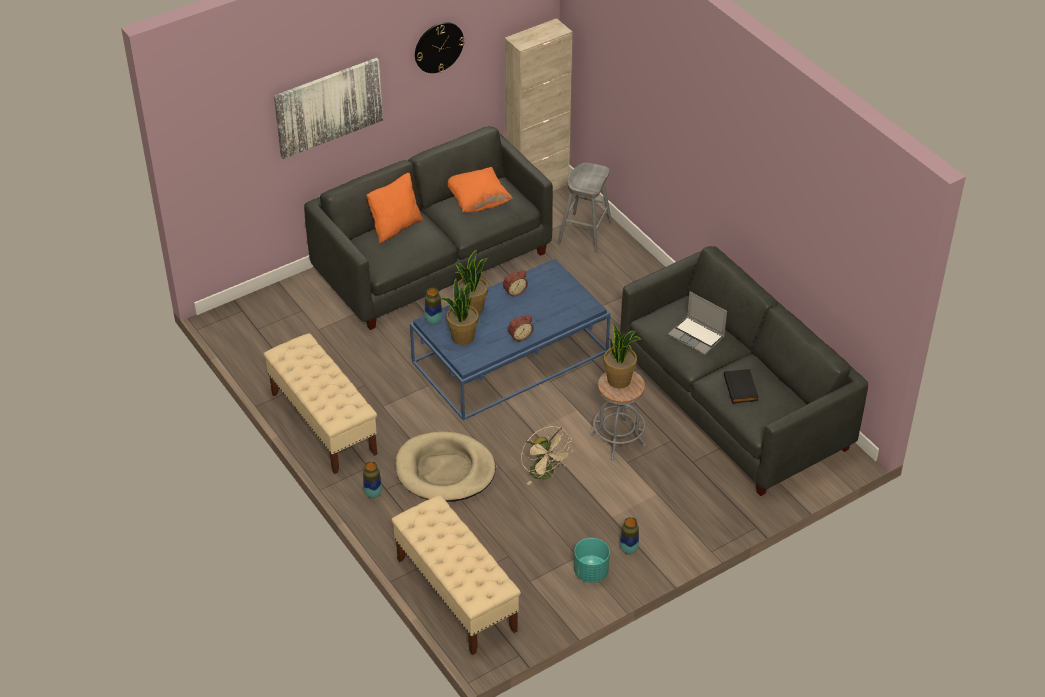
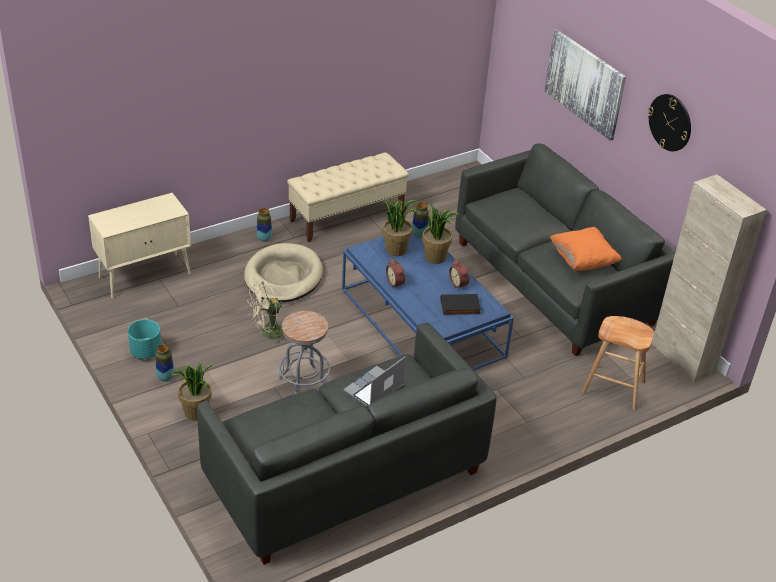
camera: 90 degrees right, 5 degrees down
(395, 227) = (538, 211): orange pillow -> none
(456, 594) = (145, 275): beige bench -> beige cabinet
(585, 233) = (613, 387): grey stool -> brown stool
(619, 380) = (310, 324): potted plant -> potted plant (196, 413)
(741, 388) = (292, 415): black book -> black book (460, 307)

